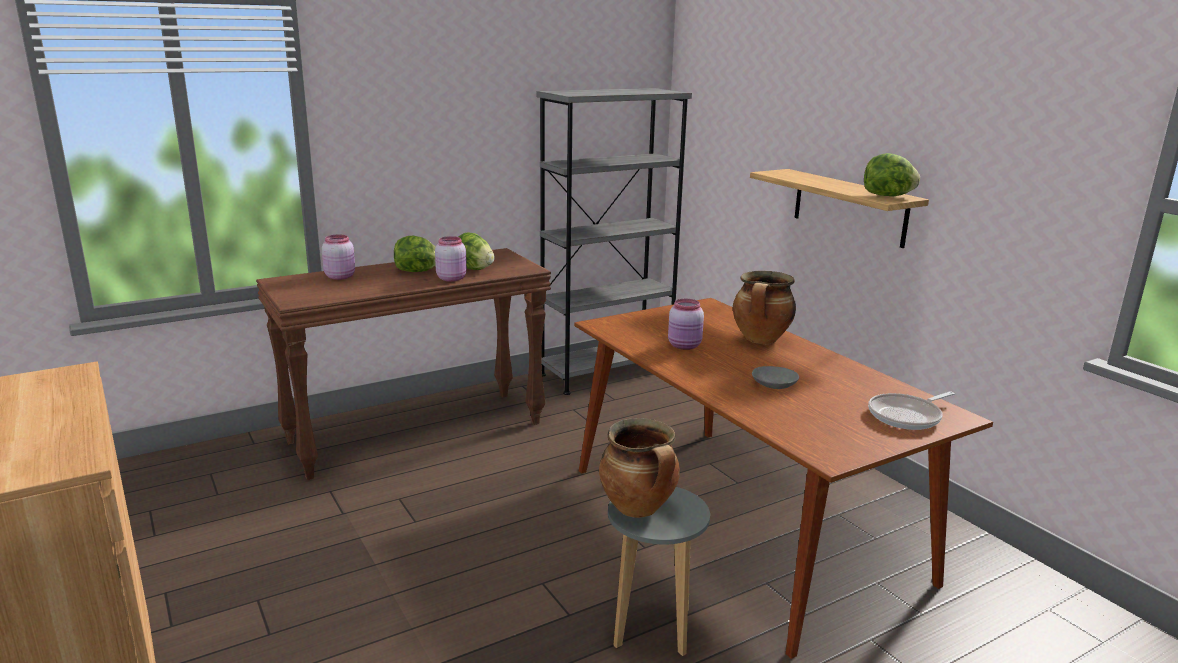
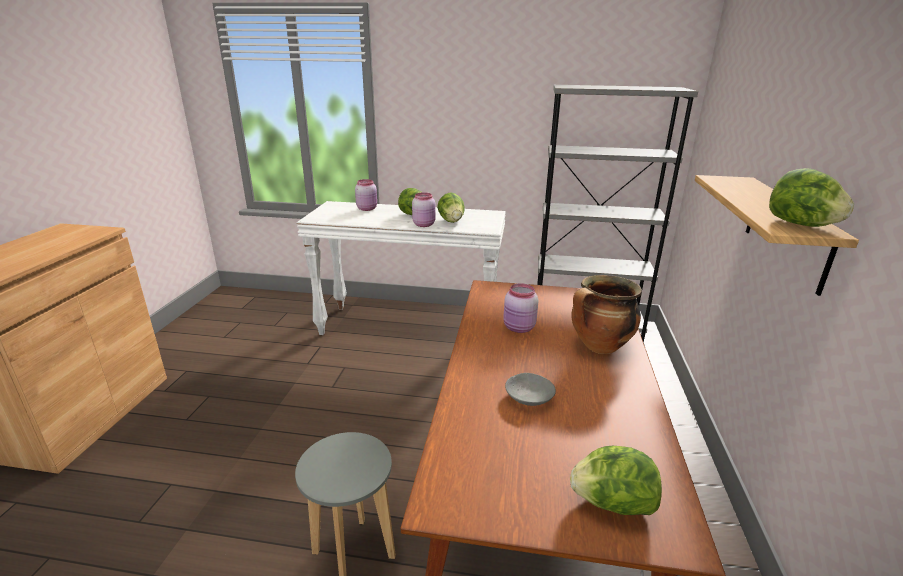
camera: 40 degrees right, 5 degrees up
(417, 432) = (409, 327): brown console table -> white console table
(639, 509) = (333, 455): cooking pot -> none
(907, 416) = (612, 503): frying pan -> lettuce

